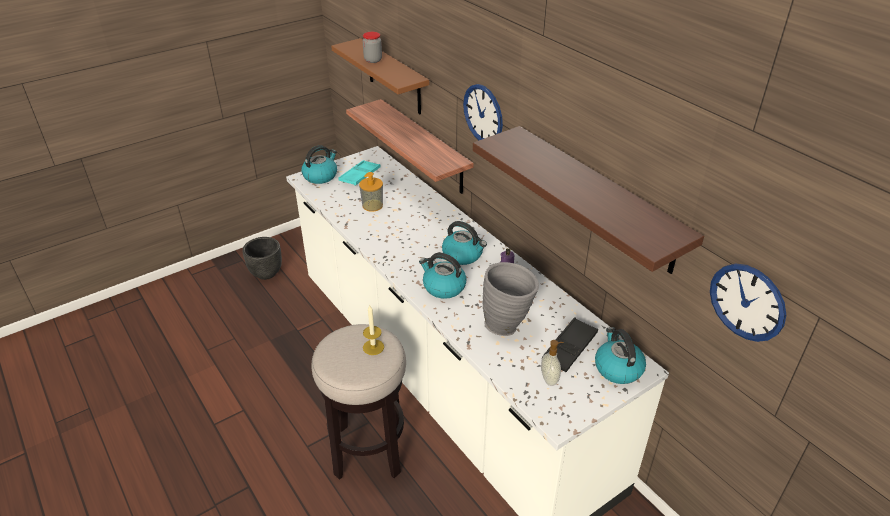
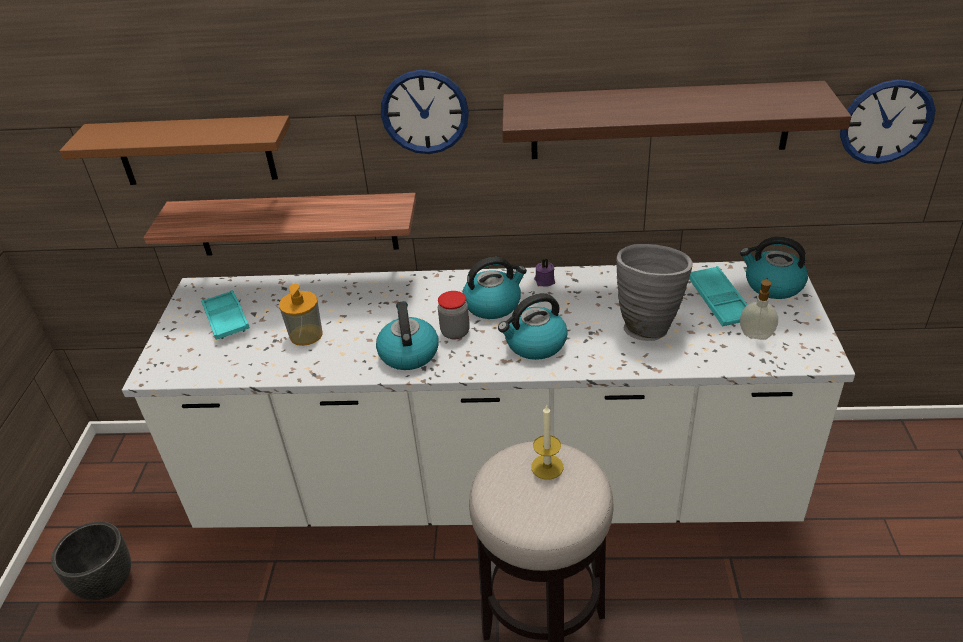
camera: 50 degrees left, 0 degrees up
(320, 176) = (173, 355): kettle -> kettle (408, 353)
(373, 60) = (166, 134): jar -> jar (455, 332)
(569, 348) = (719, 301): black tray -> turquoise tray

